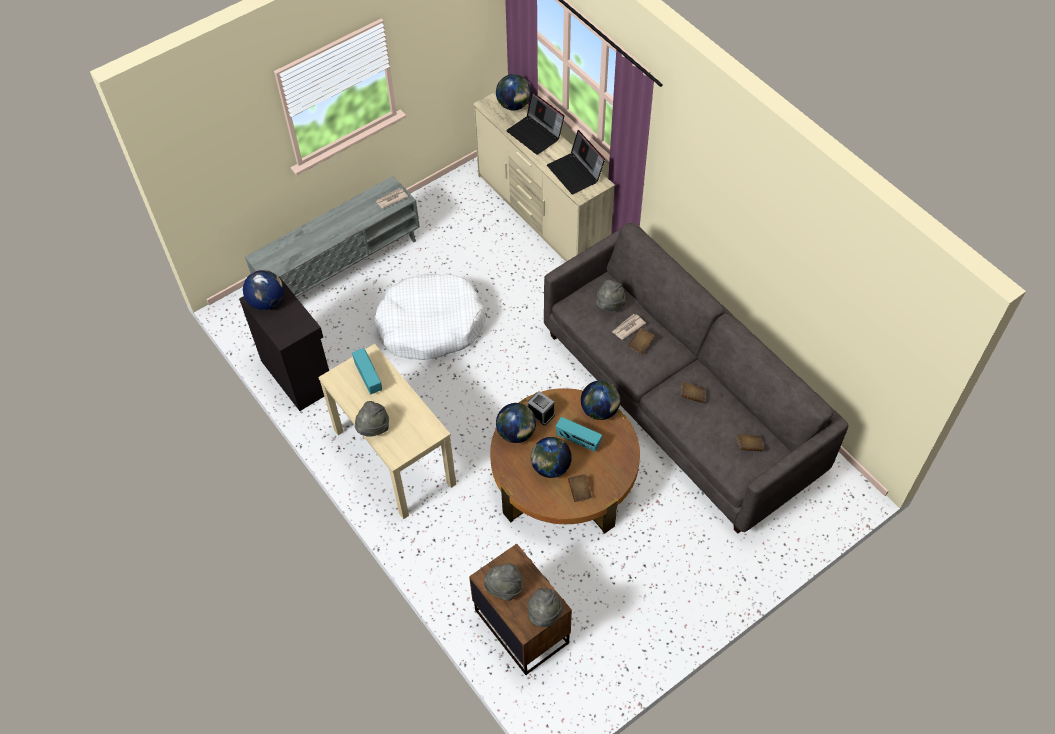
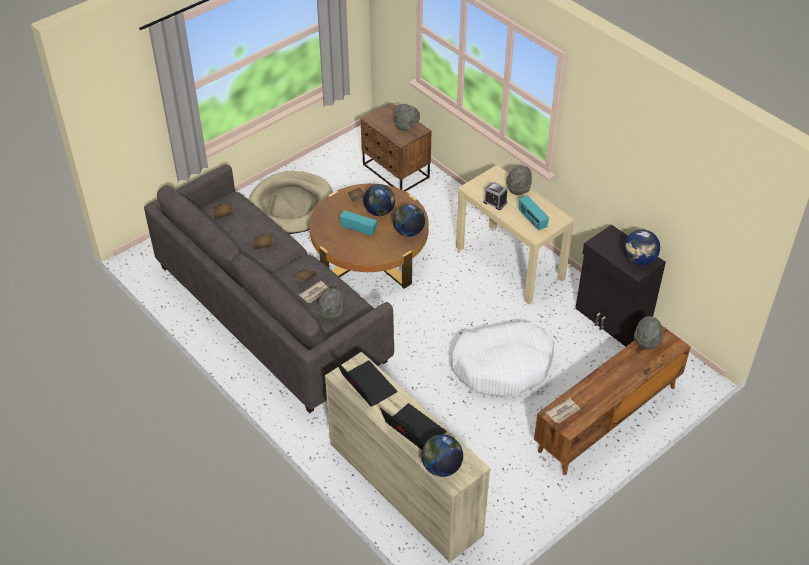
camera: 175 degrees right, 10 degrees down
(341, 267) = (607, 419): grey tv stand -> brown tv stand
(541, 413) = (389, 246): alarm clock -> alarm clock (495, 202)
(544, 614) = (378, 115): grey hat -> grey hat (647, 340)
(599, 410) = (341, 250): globe -> none
(668, 566) = (291, 206): none -> beige dog bed

